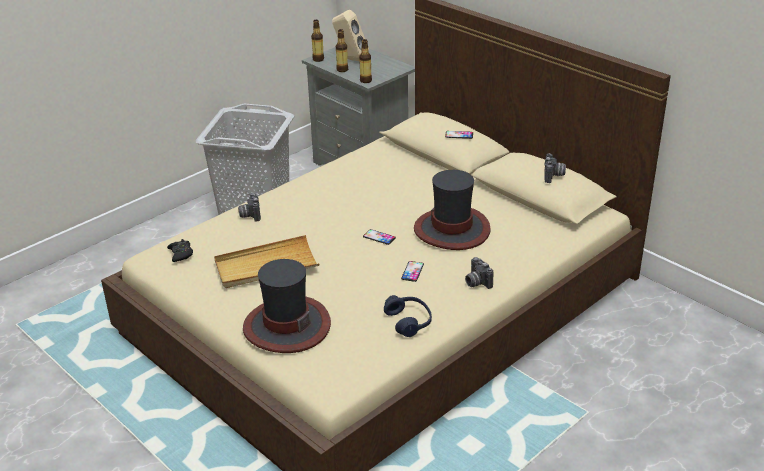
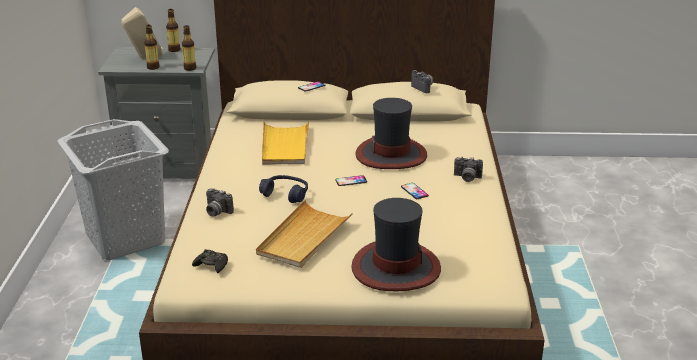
camera: 45 degrees left, 5 degrees down
(318, 59) = (114, 67): bottle -> bottle (174, 50)
(383, 182) = (285, 146): none -> yellow tray
(409, 321) = (470, 221): blue headphones -> blue headphones (285, 194)

